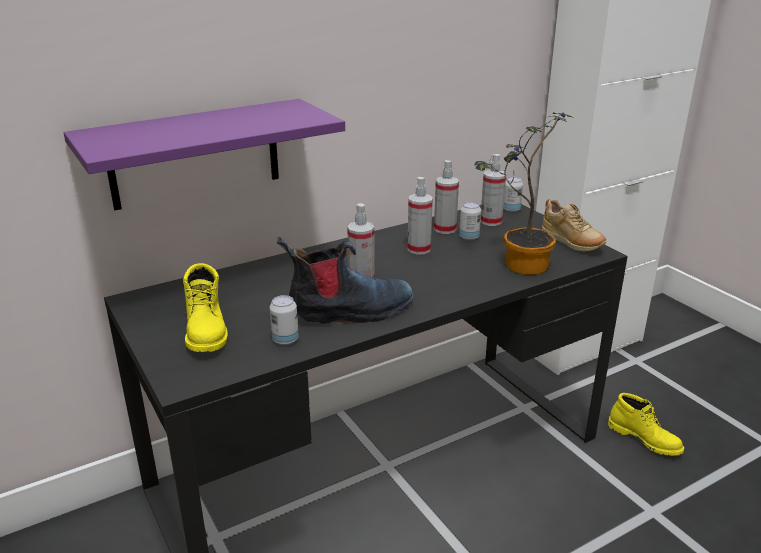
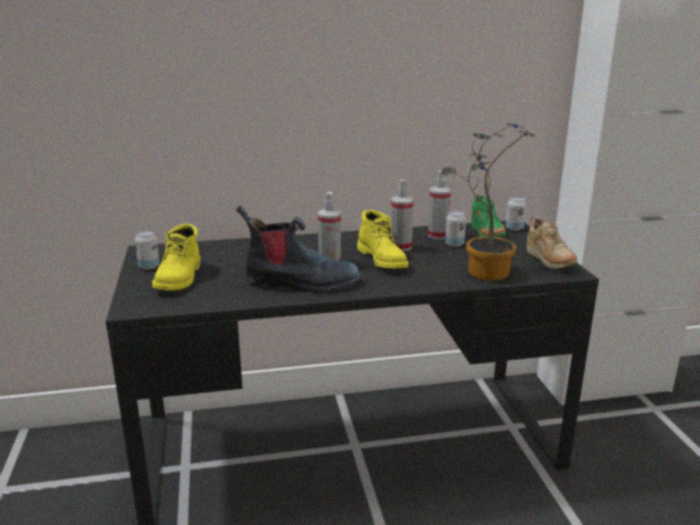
camera: 20 degrees right, 5 degrees down
(195, 154) = (212, 139): purple shelf -> none
(285, 340) = (232, 294): can -> can (149, 267)
(491, 221) = (486, 235): spray bottle -> green shoe
(645, 439) = (623, 481): yellow boot -> yellow boot (383, 260)

